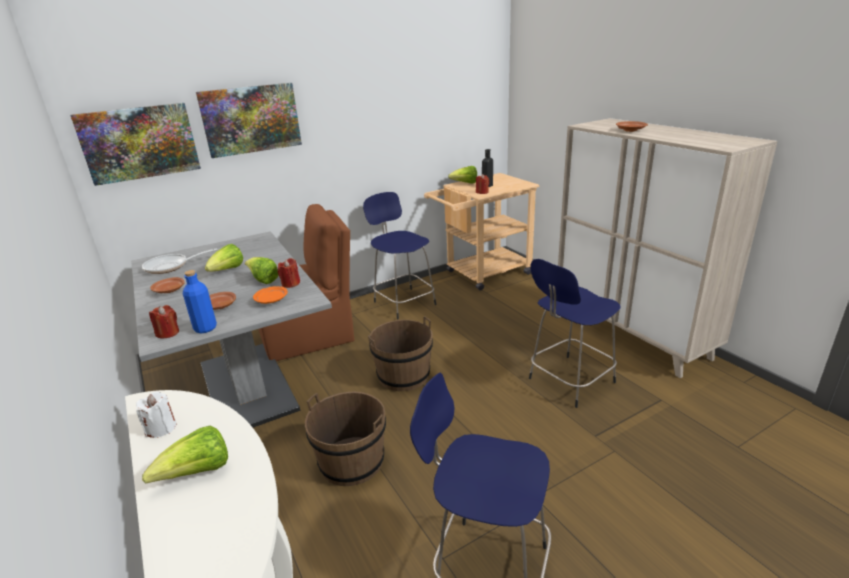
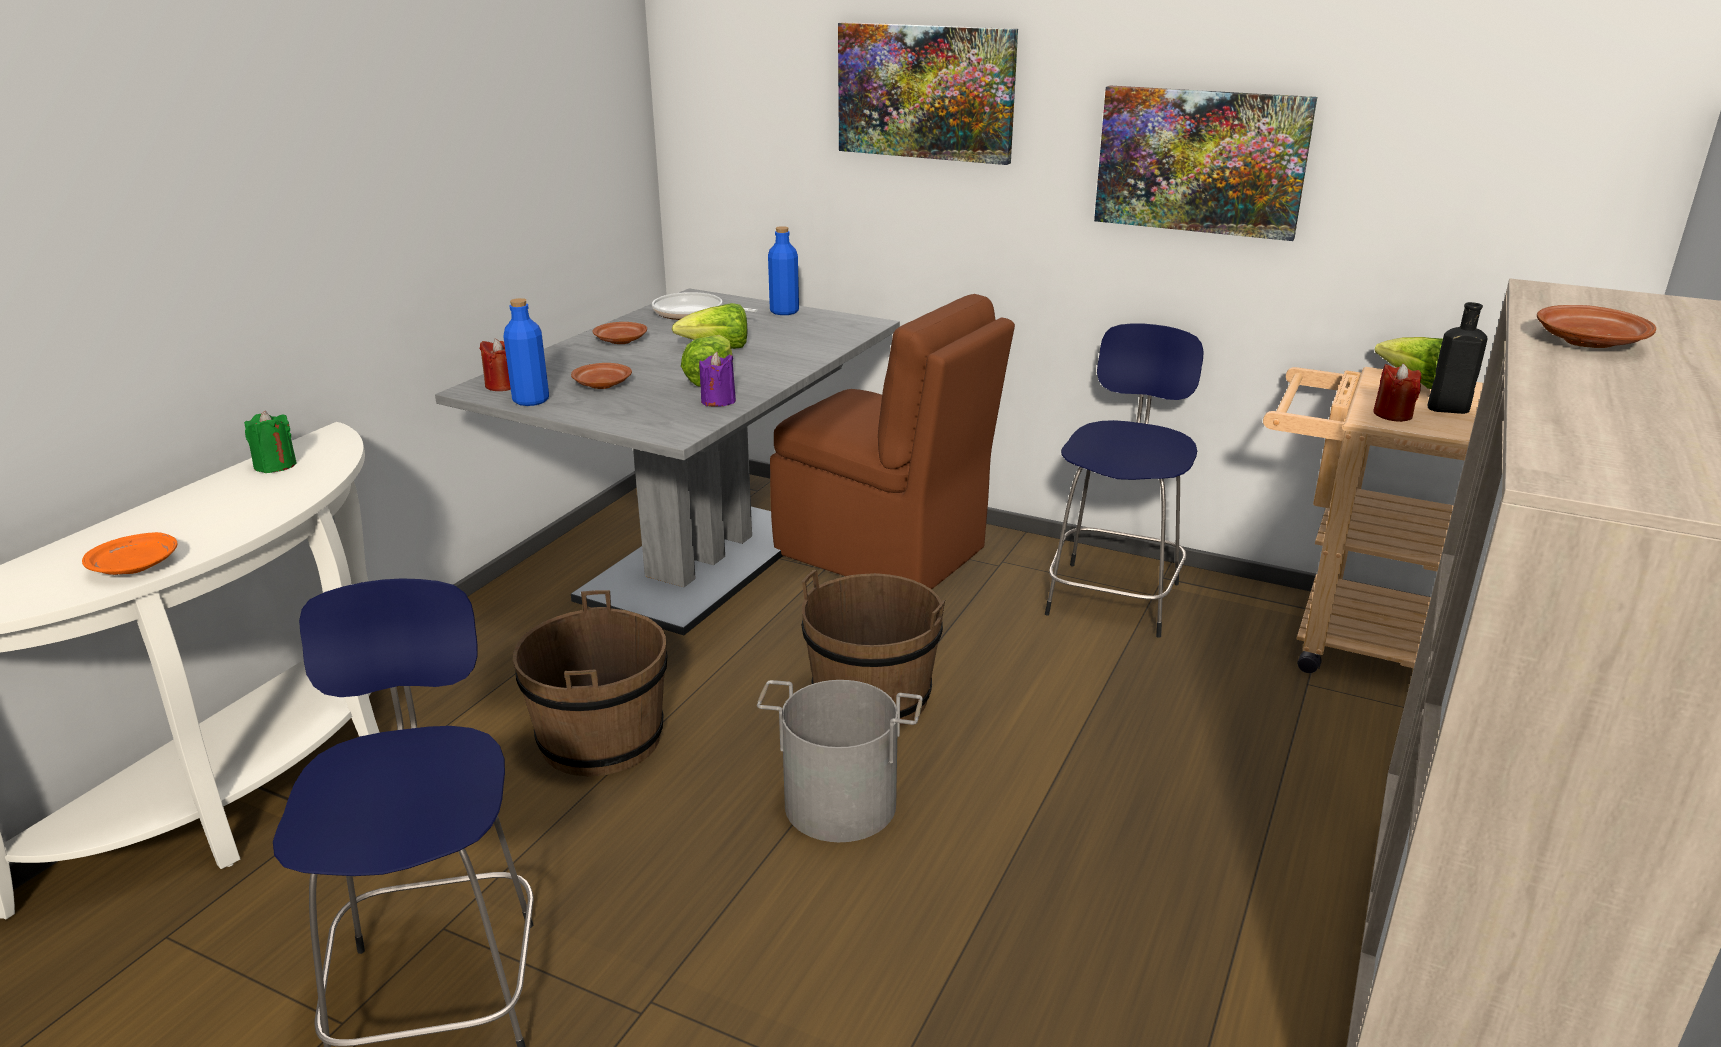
camera: 55 degrees right, 0 degrees up
(139, 143) = (745, 97): picture -> picture (1201, 161)
(161, 428) = (275, 465): white candle -> green candle
(198, 473) = (192, 518): lettuce -> none
(212, 248) = (784, 311): none -> blue bottle
(271, 300) = (651, 408): orange plate -> orange plate (136, 566)
(290, 284) = (718, 401): red candle -> purple candle
(461, 407) = (840, 805): none -> grey bucket
(569, 381) = (1081, 942): blue stool -> none

